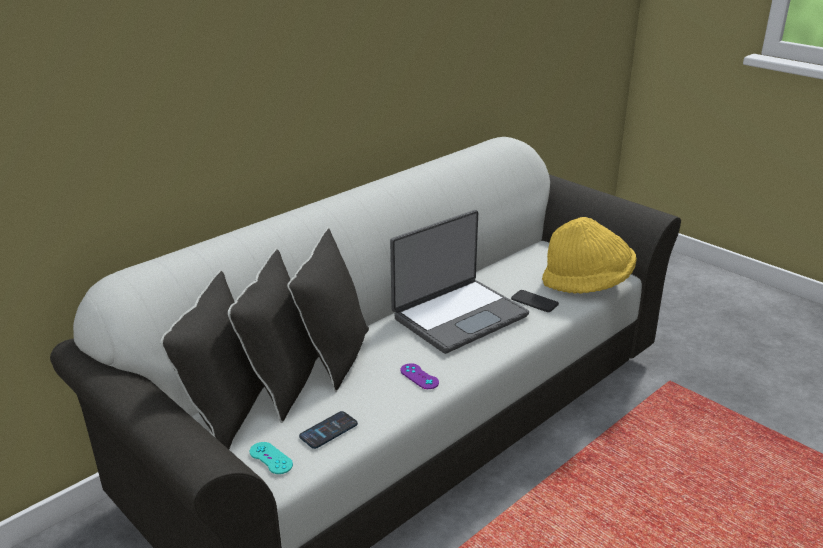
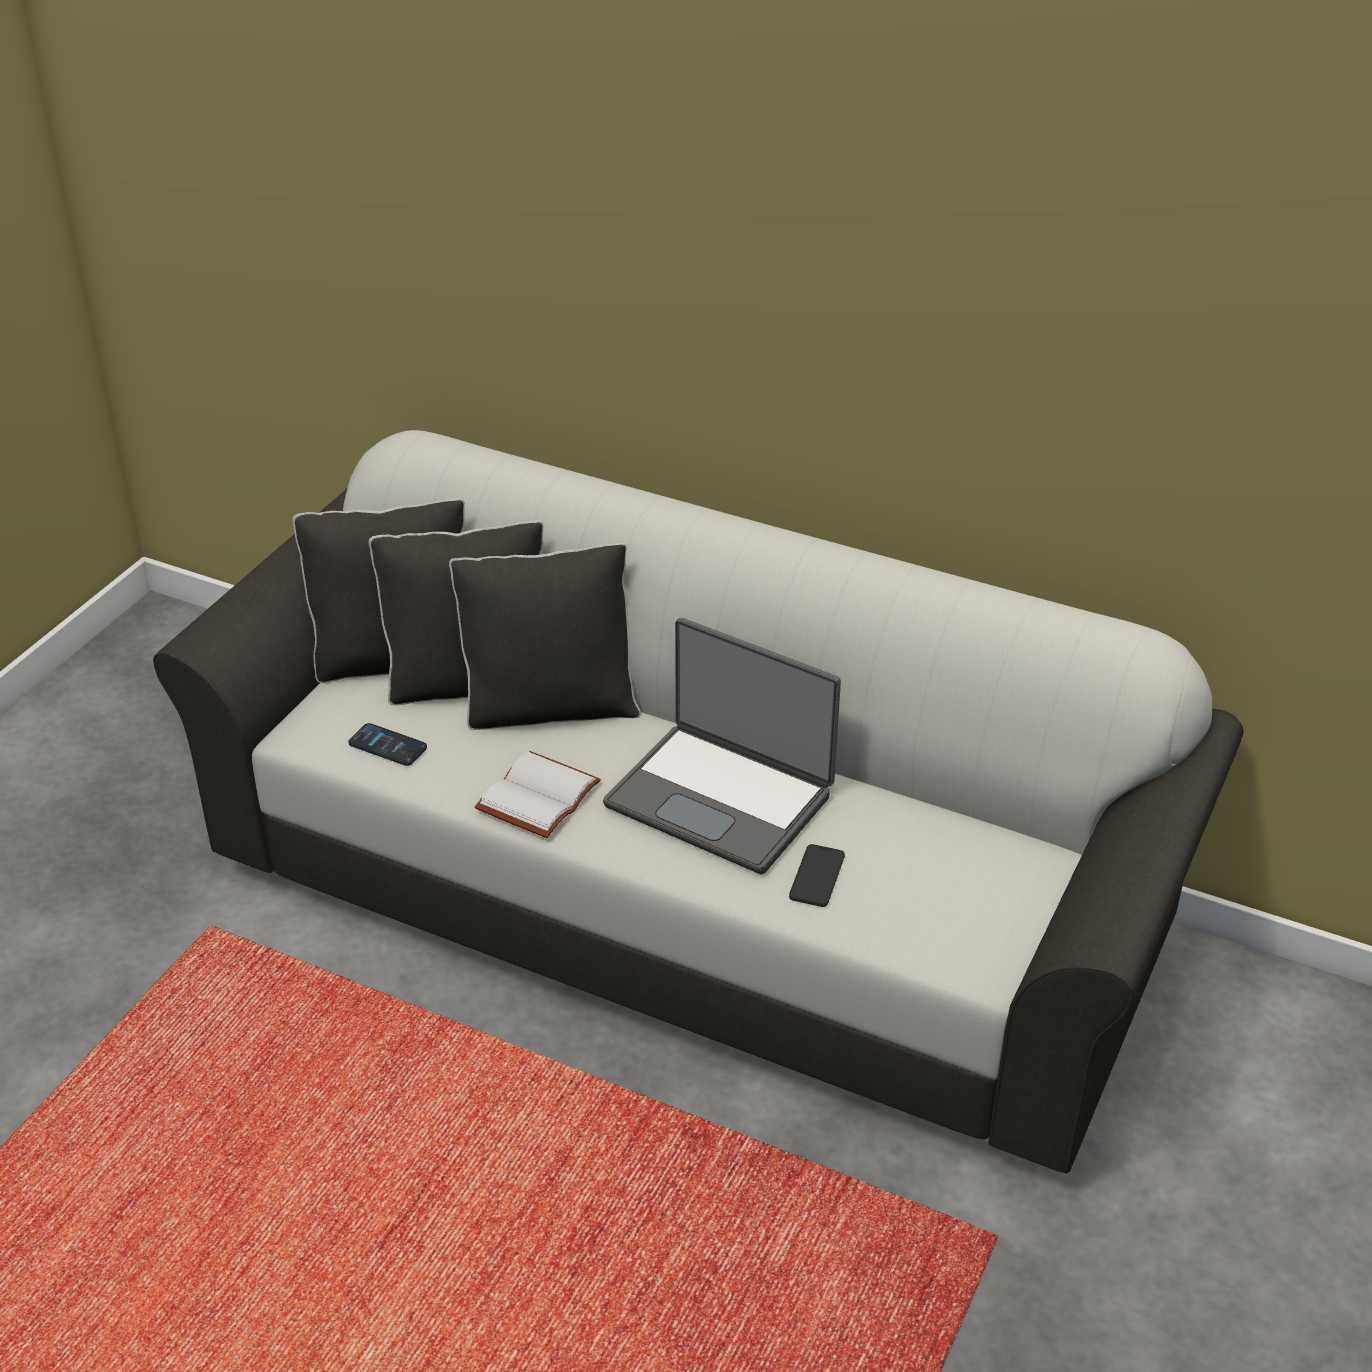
camera: 70 degrees right, 10 degrees up
(271, 458) = (323, 717): turquoise game controller -> none
(419, 376) = (536, 795): purple game controller -> white book
(587, 283) = (925, 934): yellow hat -> none

